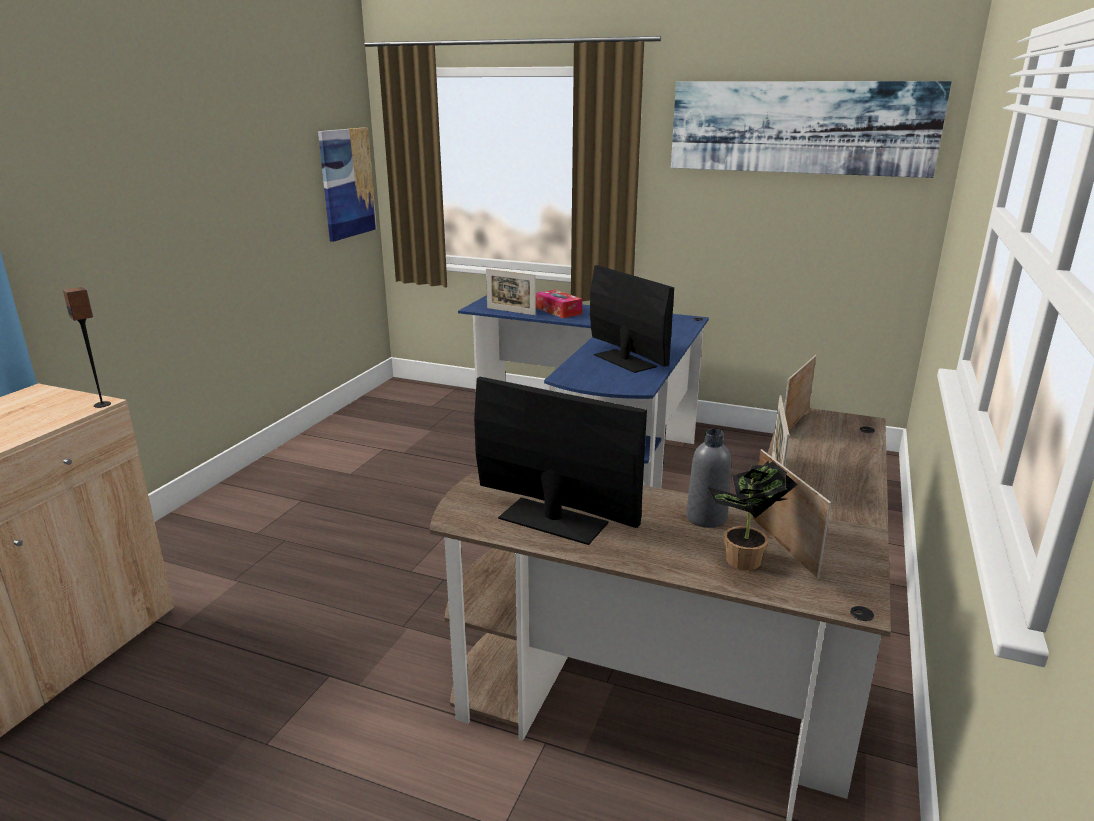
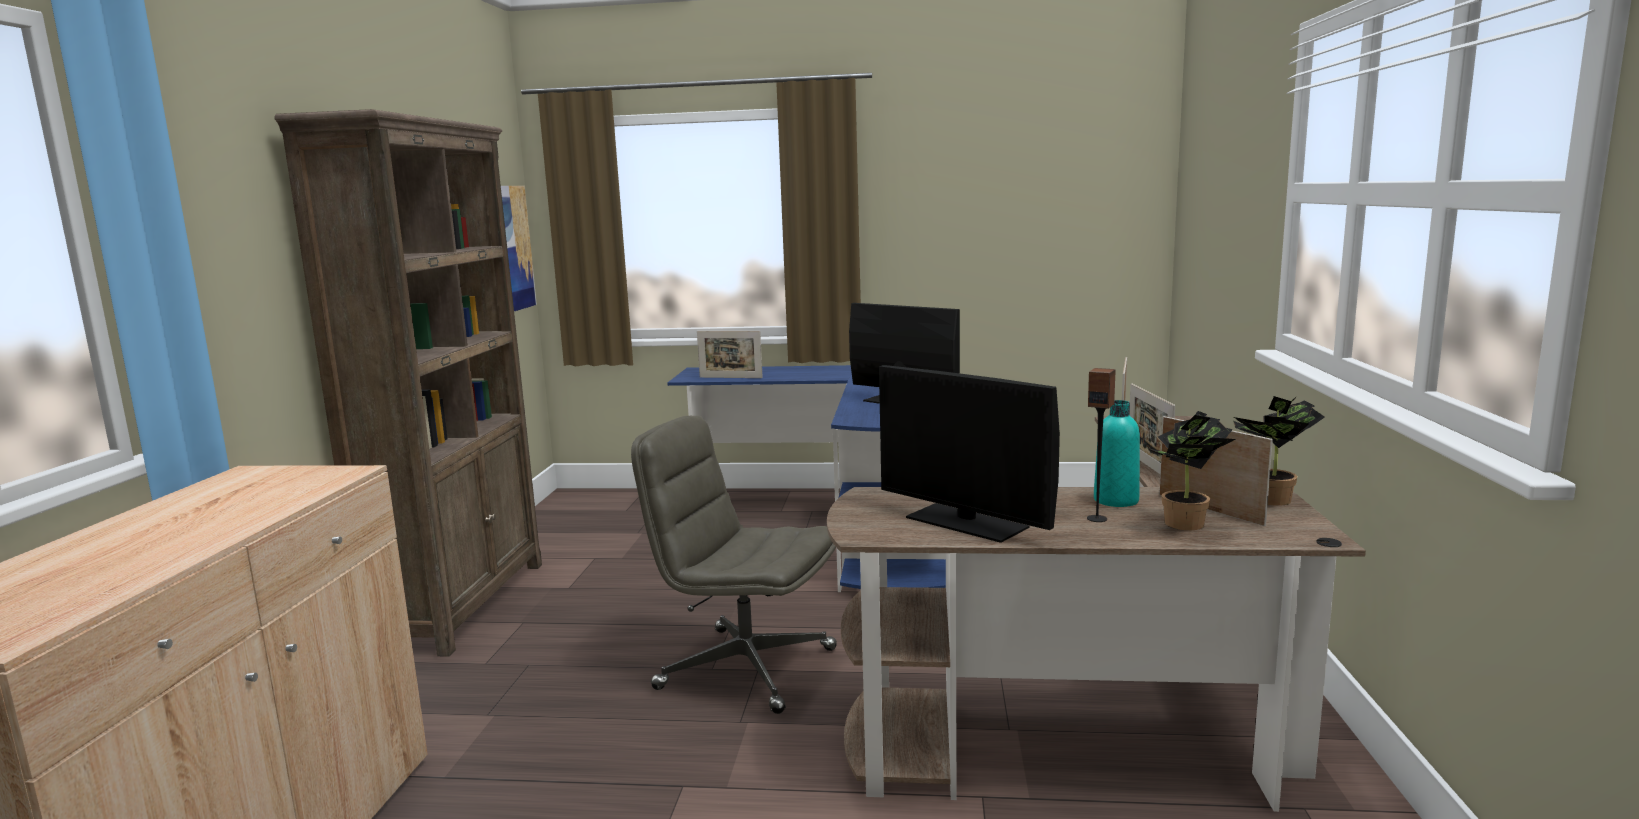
camera: 15 degrees left, 10 degrees down
(102, 404) = (360, 471): speaker -> speaker (1097, 518)
(270, 476) = (462, 604): none -> brown bookcase
(434, 576) = (744, 668): none -> grey office chair
(553, 520) = (966, 522): monitor -> monitor turned 150 degrees counterclockwise
(558, 311) = (784, 372): tissue box -> none
(706, 518) = (1116, 500): grey bottle -> turquoise bottle
(800, 127) = (1021, 159): picture -> none
(852, 546) = (1270, 501): none -> potted plant

